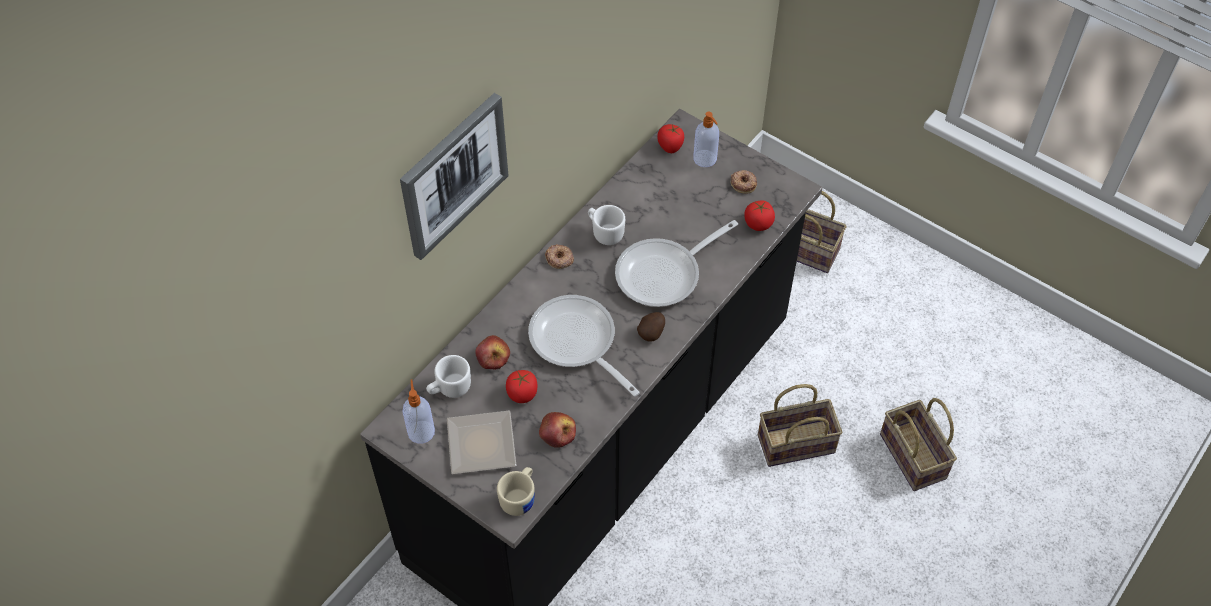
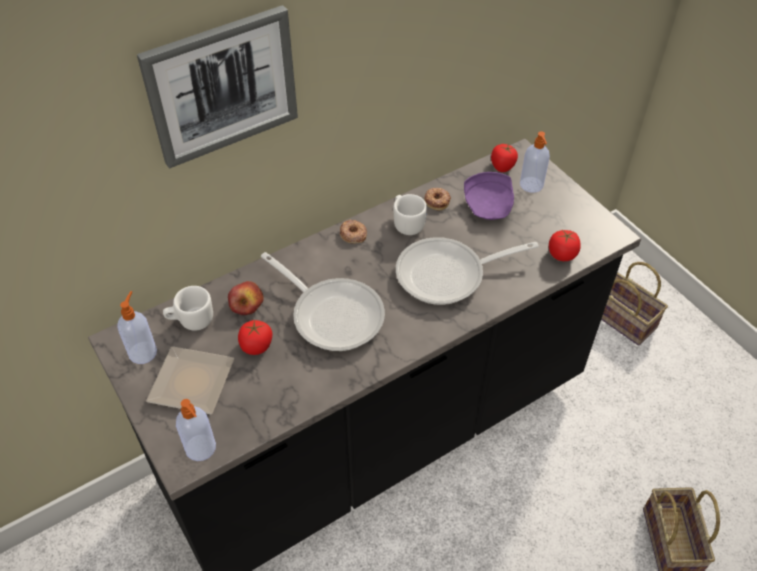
camera: 20 degrees right, 5 degrees down
(520, 498) = (201, 448): beige mug -> soap dispenser
(557, 433) = (271, 395): apple -> none
(576, 343) = (332, 314): frying pan -> frying pan turned 150 degrees clockwise
(652, 332) = (411, 325): potato -> none
(674, 192) = (489, 205): none -> purple plate
(743, 183) = (561, 215): donut -> donut (437, 200)
(797, 442) = (558, 490): basket -> none

